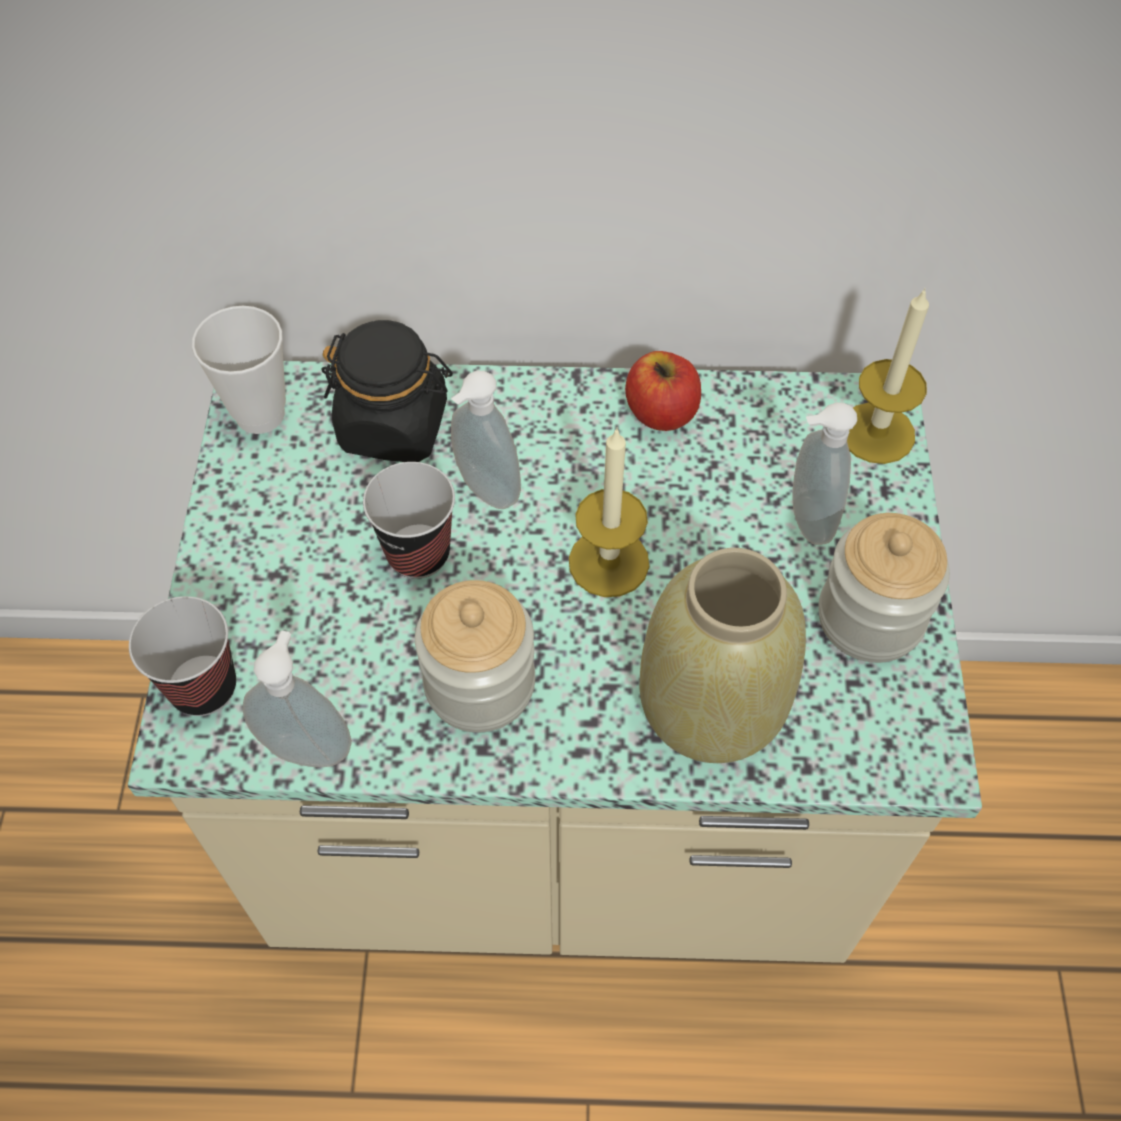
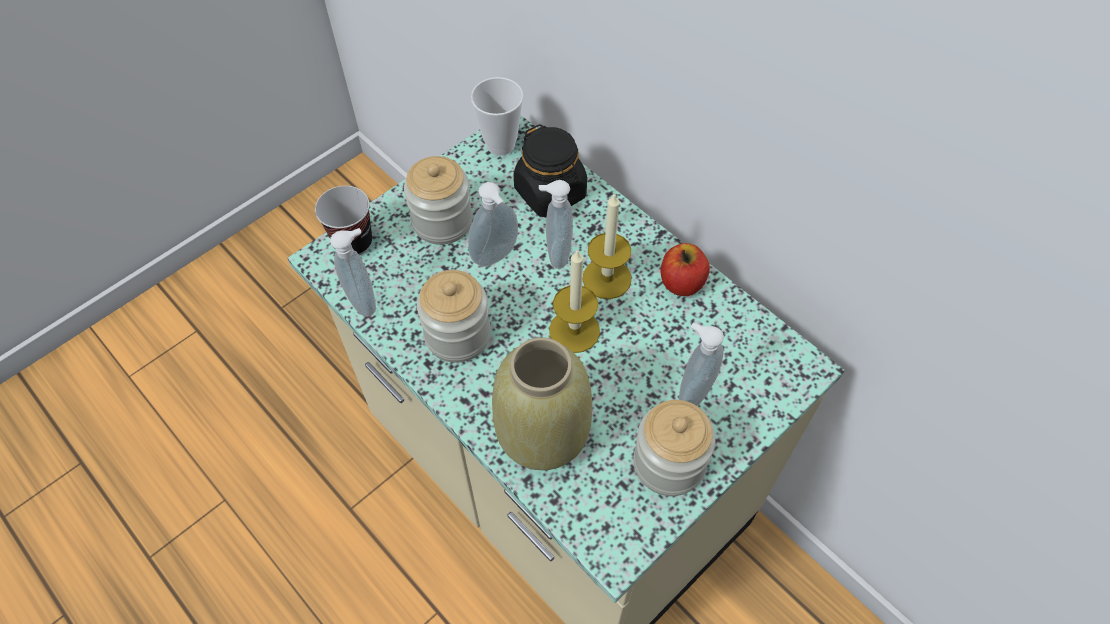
camera: 45 degrees right, 0 degrees up
(295, 565) = (442, 221): none -> jar
(418, 553) = (497, 257): cup -> soap dispenser
(876, 433) = (783, 380): candle -> candle (607, 278)

